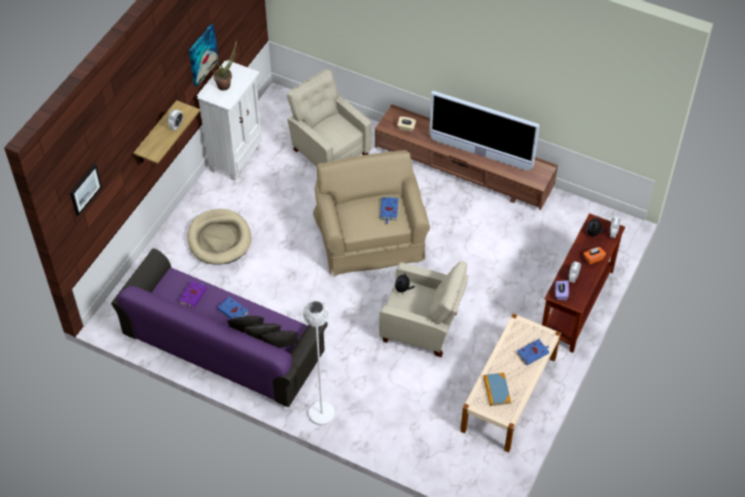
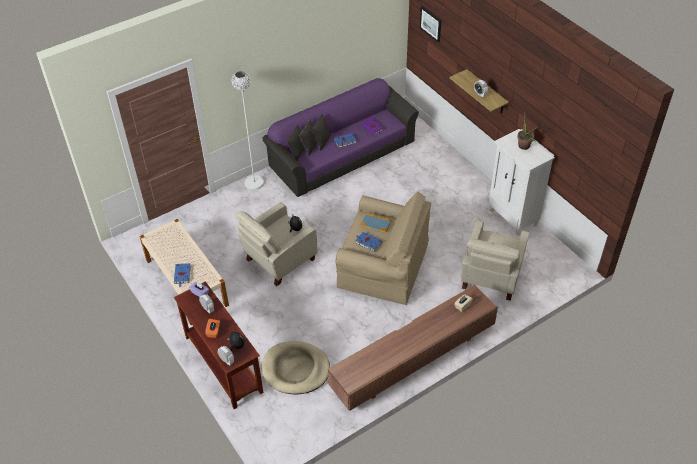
camera: 120 degrees right, 5 degrees down
(202, 54) = (541, 115): picture -> none
(219, 239) = (436, 184): beige dog bed -> beige dog bed (295, 369)
(329, 150) = (490, 277): beige armchair -> beige armchair turned 120 degrees clockwise
(480, 154) = (399, 344): television -> none
(496, 390) = (173, 241): book -> book (375, 224)

